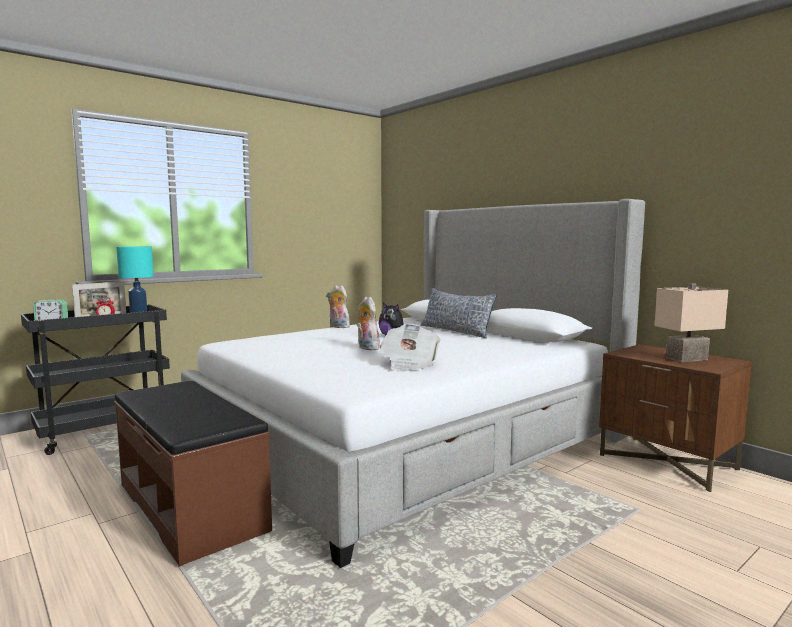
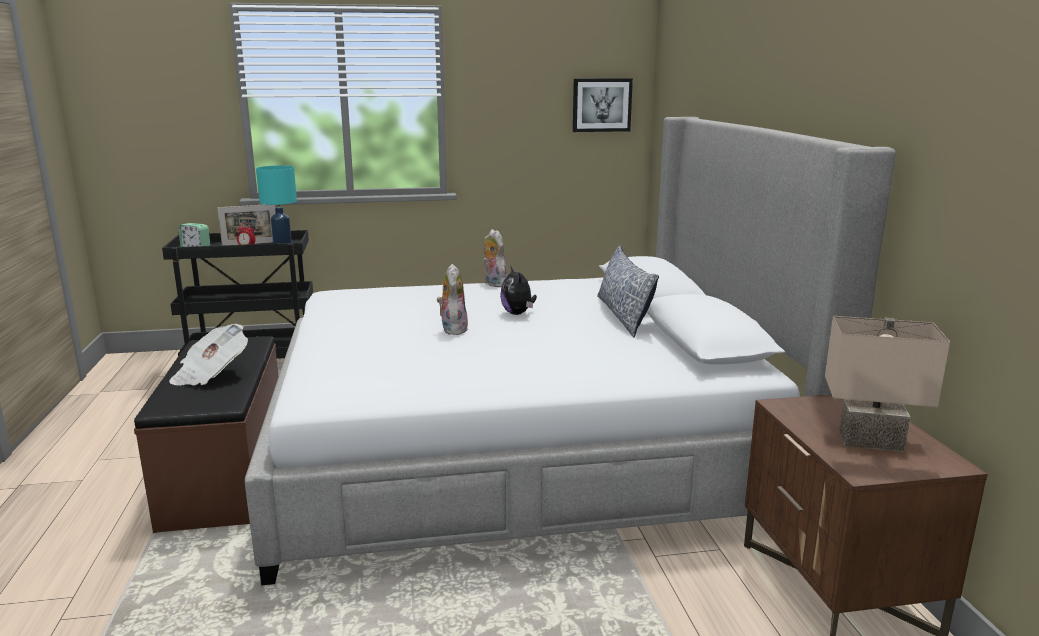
camera: 30 degrees right, 10 degrees up
(353, 210) = (601, 105): none -> picture
(409, 364) = (444, 368): newspaper -> newspaper (211, 374)

